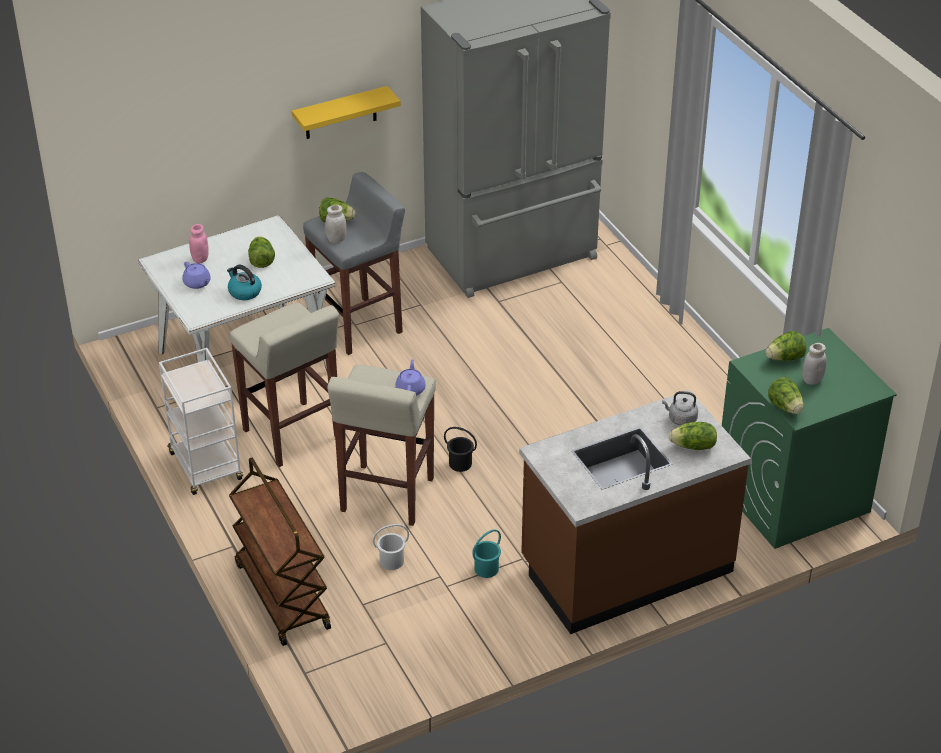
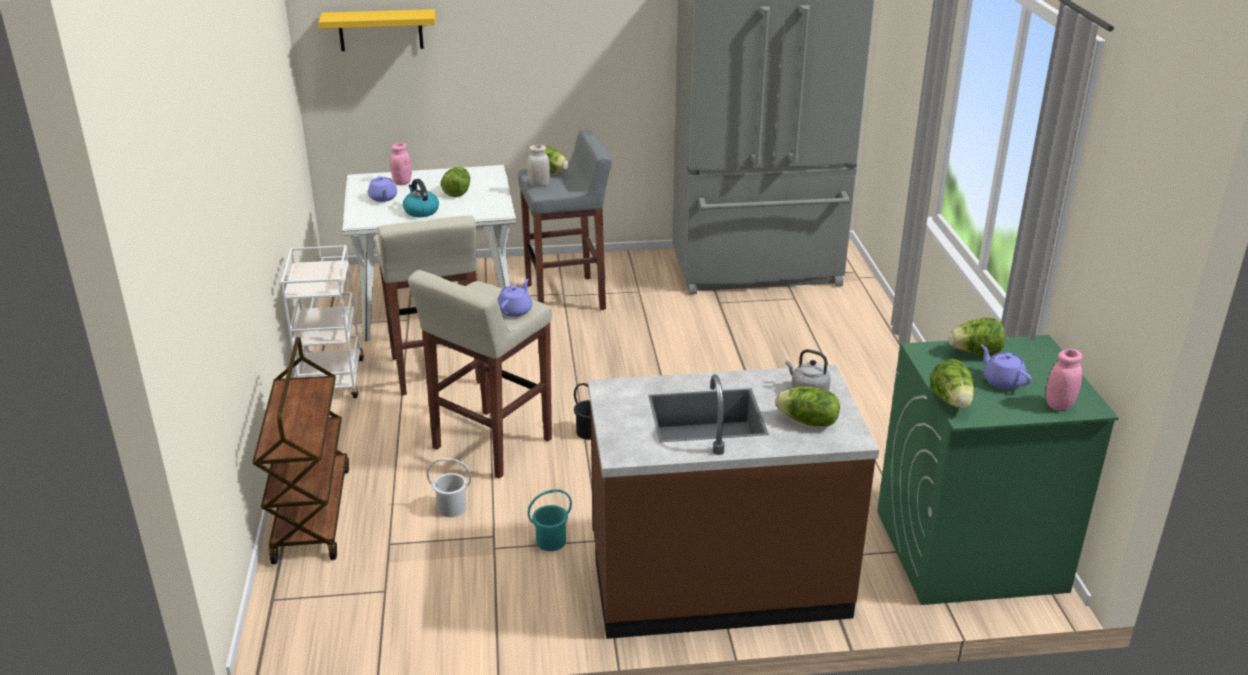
camera: 20 degrees right, 10 degrees down
(340, 113) = (586, 74): yellow shelf -> yellow shelf (380, 30)
(812, 380) = (1002, 381): white jar -> purple teapot
(856, 392) = (1059, 405): none -> pink jar

